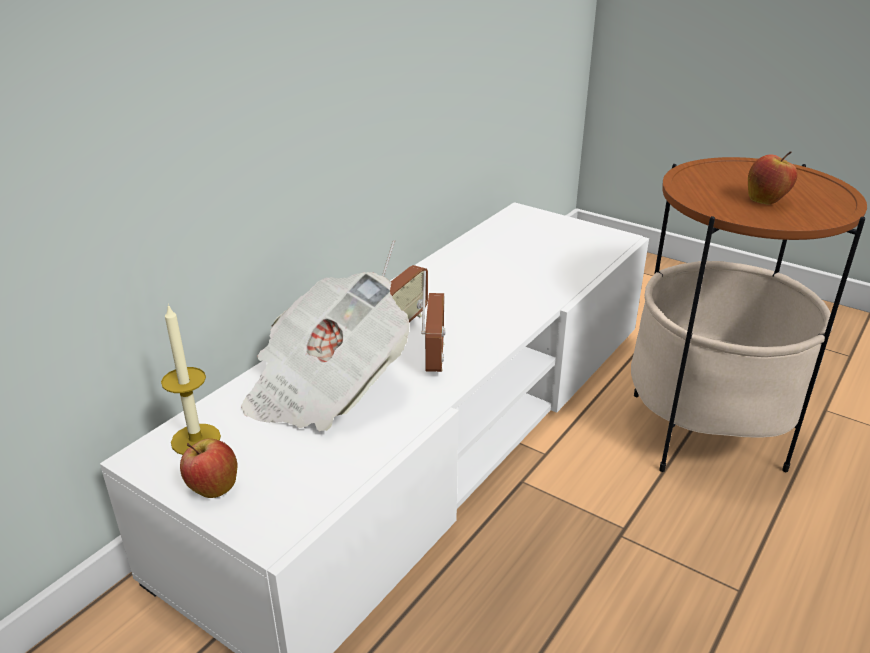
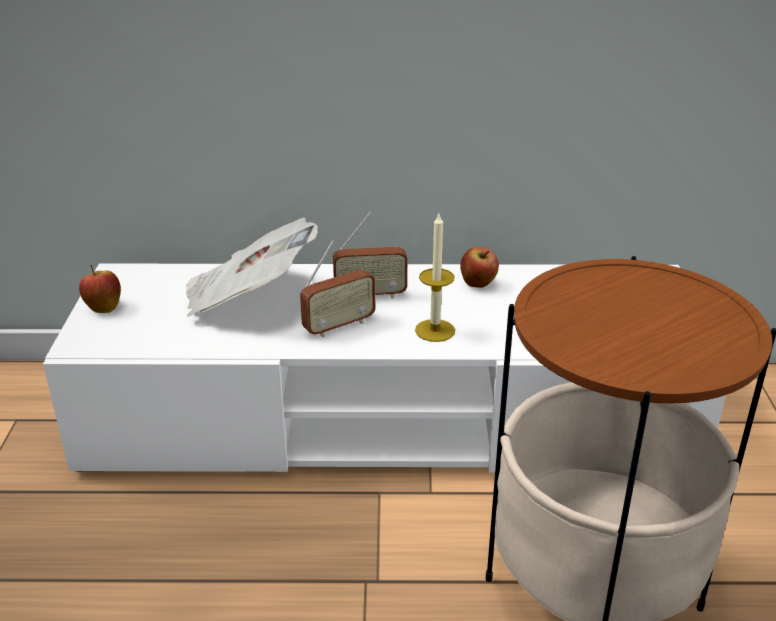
camera: 55 degrees right, 0 degrees up
(195, 439) = (146, 280): candle -> candle (435, 330)
(766, 201) = (612, 327): apple -> apple (478, 284)

